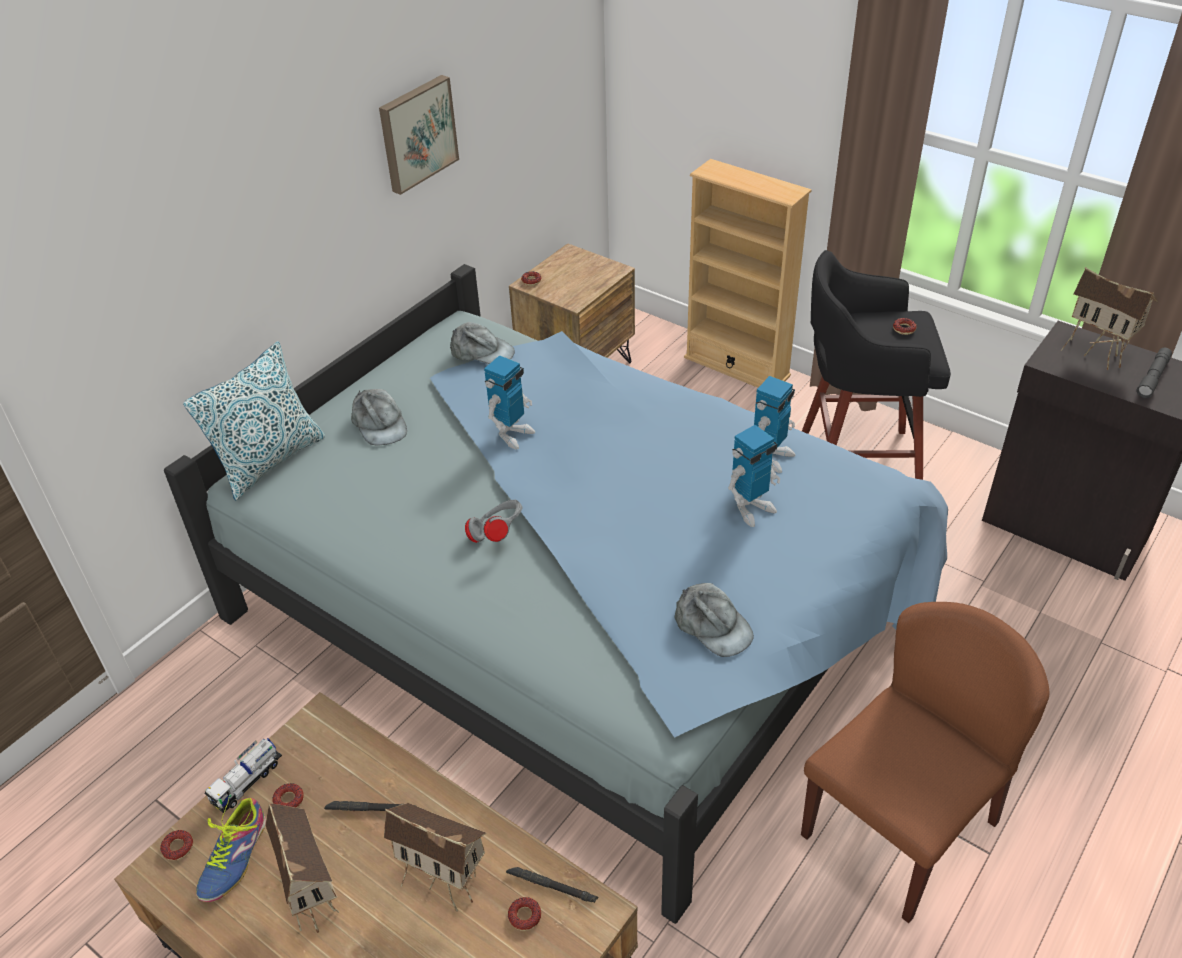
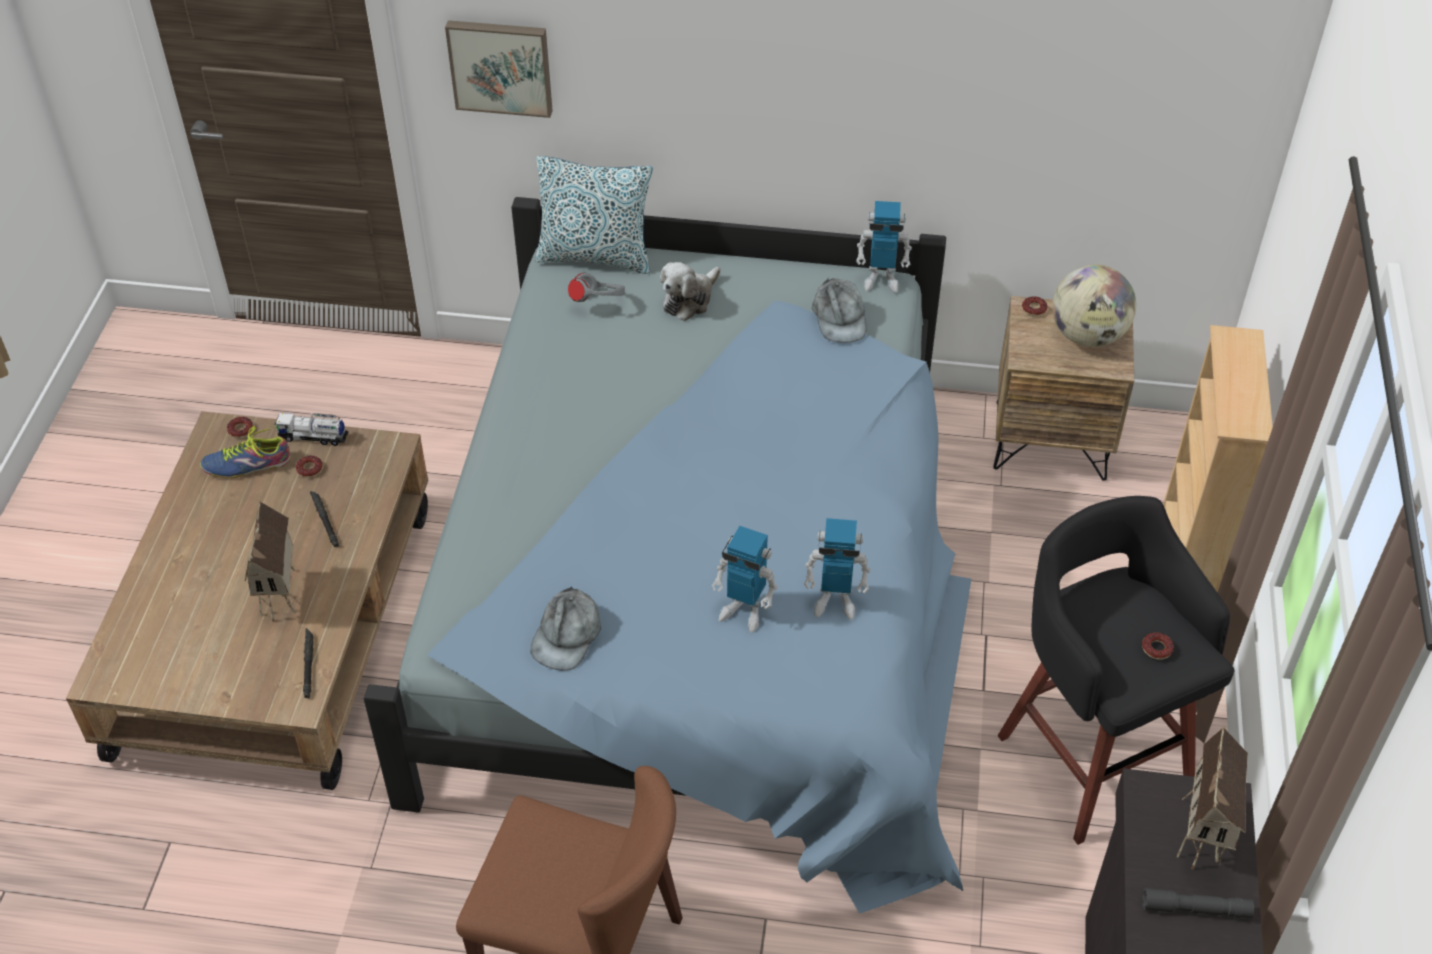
camera: 60 degrees right, 5 degrees up
(314, 898) = (234, 527): toy house -> none
(379, 424) = (689, 299): grey cap -> plush toy
(416, 133) = (923, 78): picture -> picture (501, 66)
(498, 534) = (599, 443): grey headphones -> grey headphones (598, 303)
(512, 434) = (735, 394): toy robot -> toy robot (881, 279)
(524, 916) = (275, 659): donut -> none
(577, 269) = (1087, 336): none -> globe

